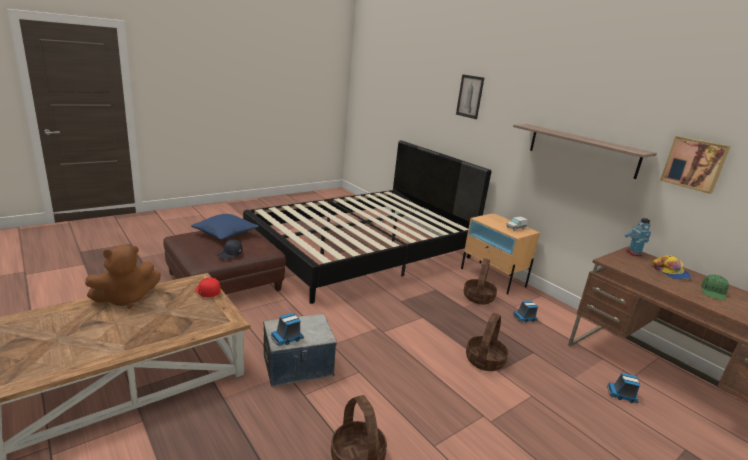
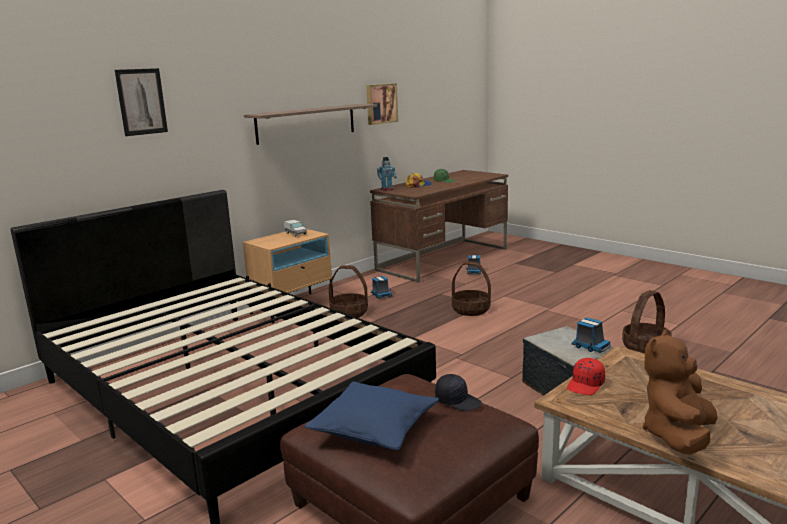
camera: 95 degrees left, 5 degrees down
(126, 299) = (677, 436): brown plush toy -> brown plush toy turned 105 degrees counterclockwise

